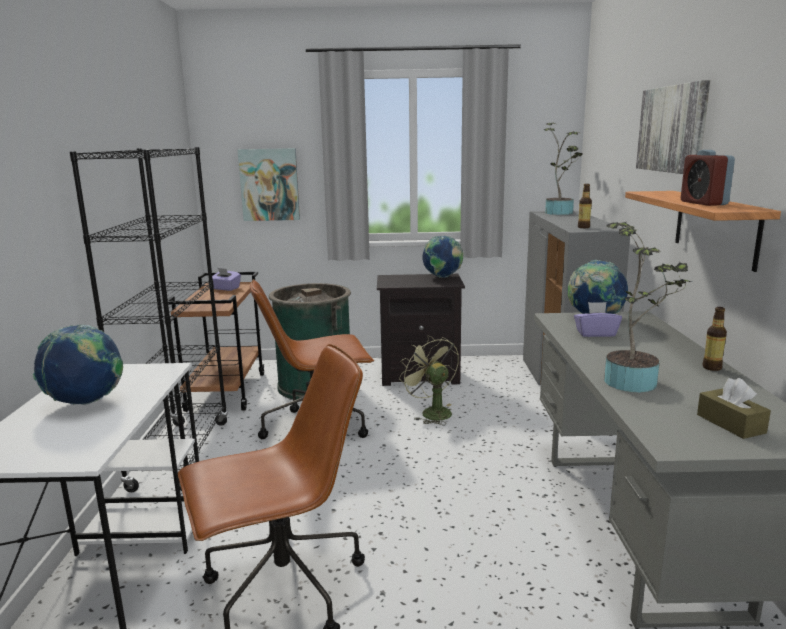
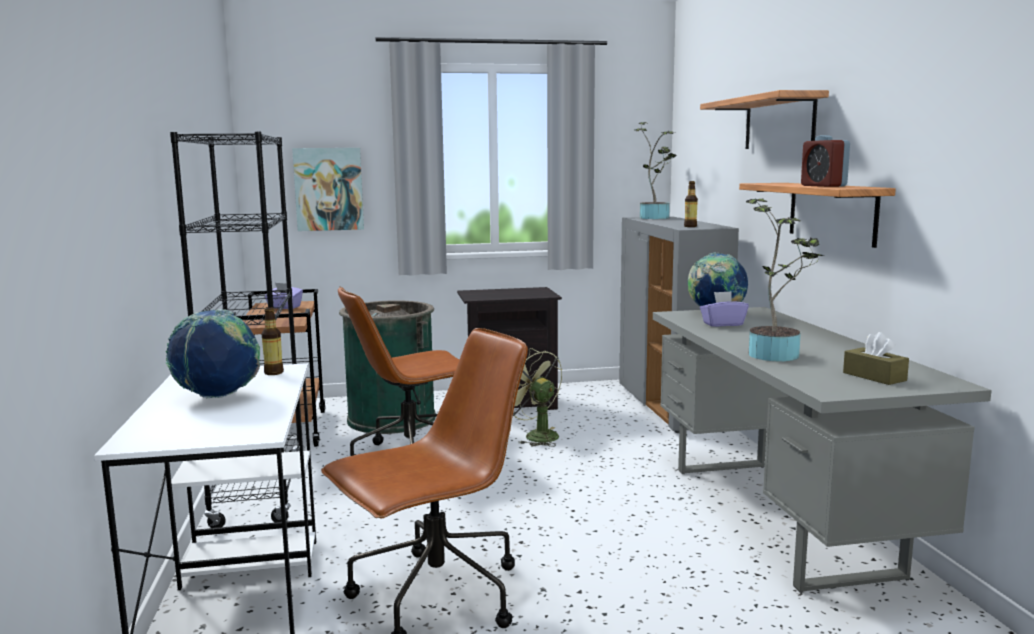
camera: 10 degrees left, 5 degrees down
(442, 277) = (532, 290): globe -> none
(672, 129) = (779, 123): picture -> shelf
(712, 368) = (842, 343): bottle -> bottle (273, 373)

